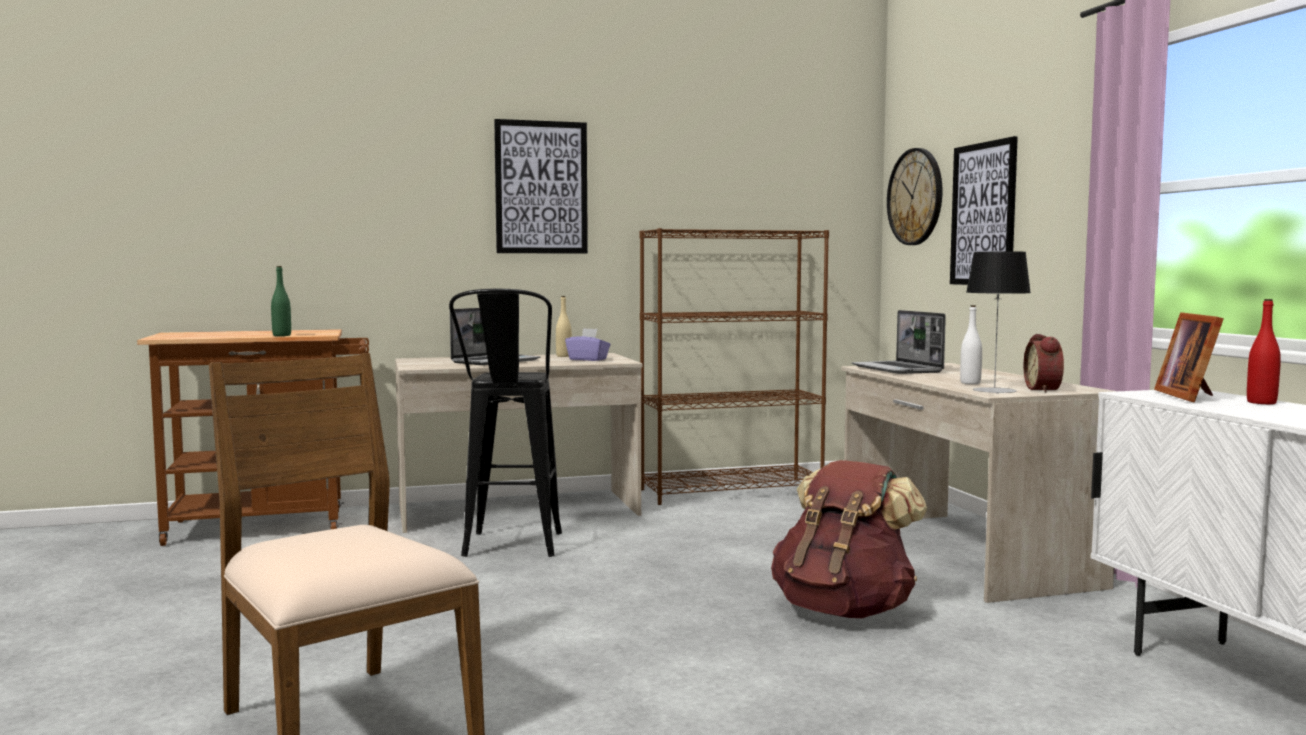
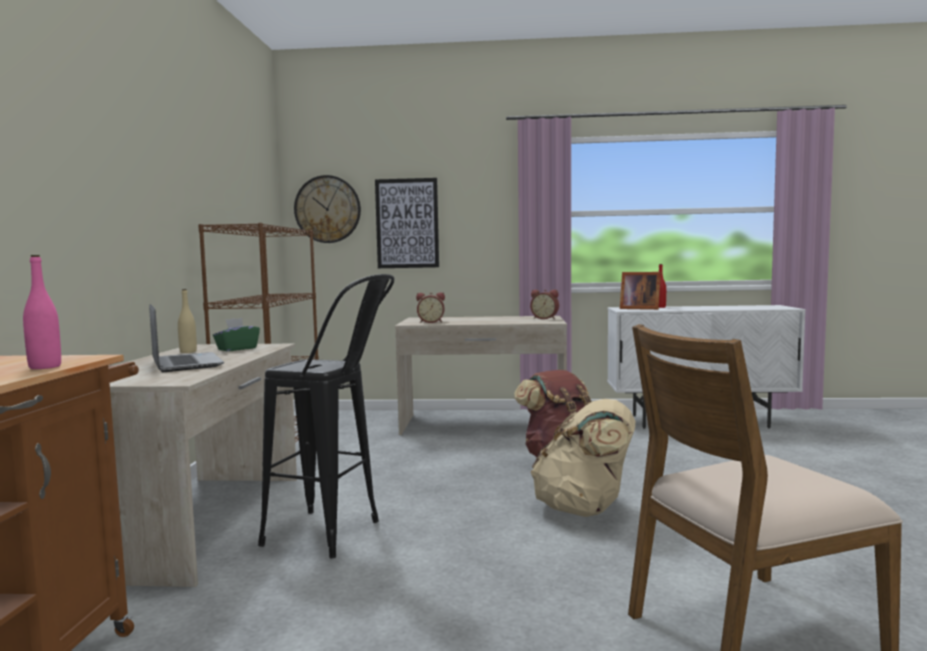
camera: 70 degrees left, 0 degrees up
(281, 335) = (45, 367): green bottle -> pink bottle
(541, 187) = (132, 171): picture -> none
(588, 359) = (237, 349): purple tissue box -> green tissue box
(653, 635) = (584, 509): none -> beige backpack
(898, 369) = (431, 322): laptop -> alarm clock
(970, 383) = (508, 321): white bottle -> none
(994, 390) = (542, 321): table lamp -> none

